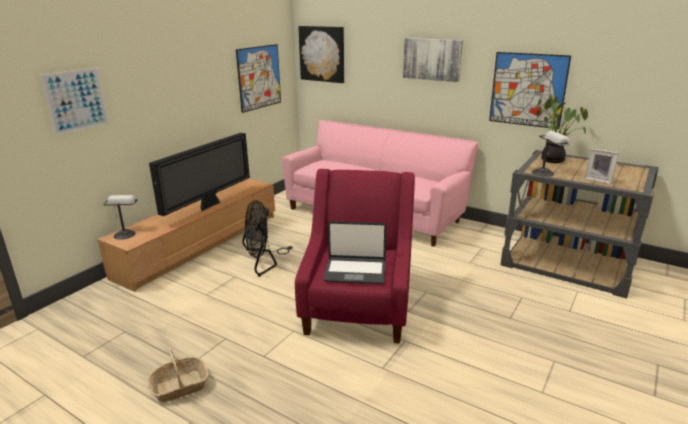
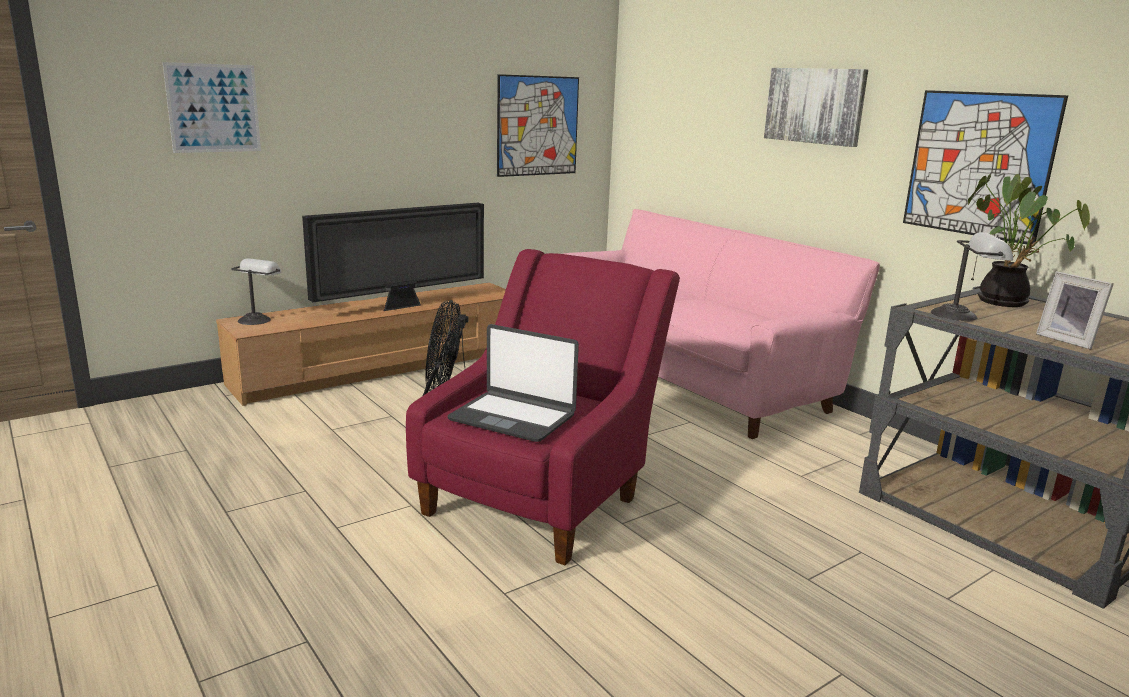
camera: 20 degrees right, 5 degrees down
(180, 386) = (188, 535): basket -> none
(322, 54) = (650, 98): picture -> none

